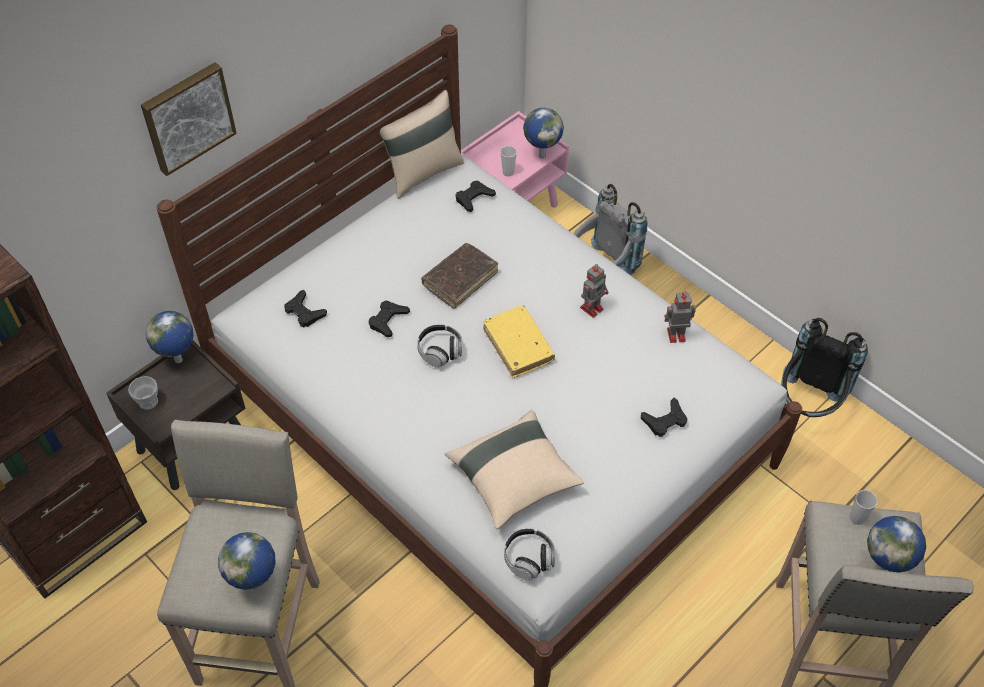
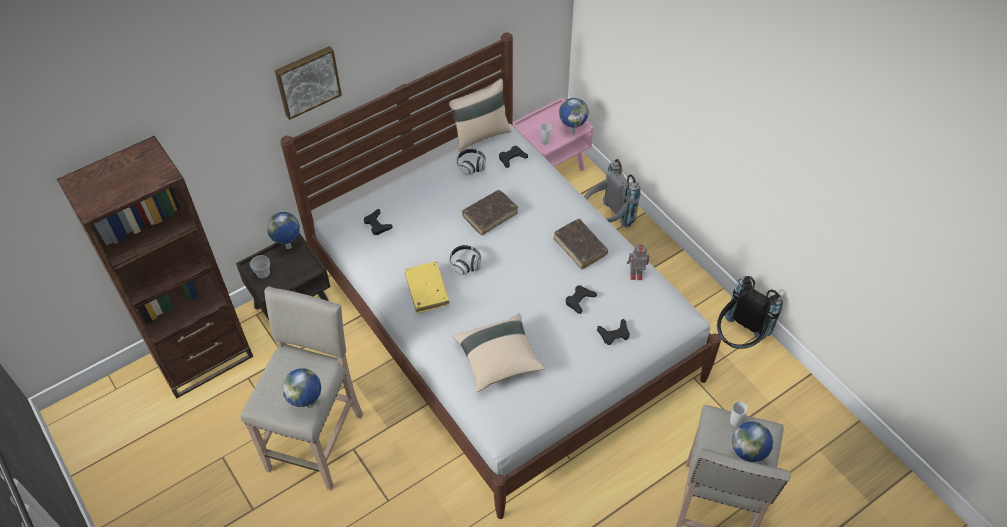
camera: 10 degrees right, 0 degrees up
(388, 320) = (433, 238): black game controller -> black game controller (579, 300)
(518, 346) = (521, 268): yellow book -> yellow book (427, 291)
(529, 559) = (497, 416): headphones -> headphones (471, 166)
(592, 307) = (580, 247): toy robot -> brown book

